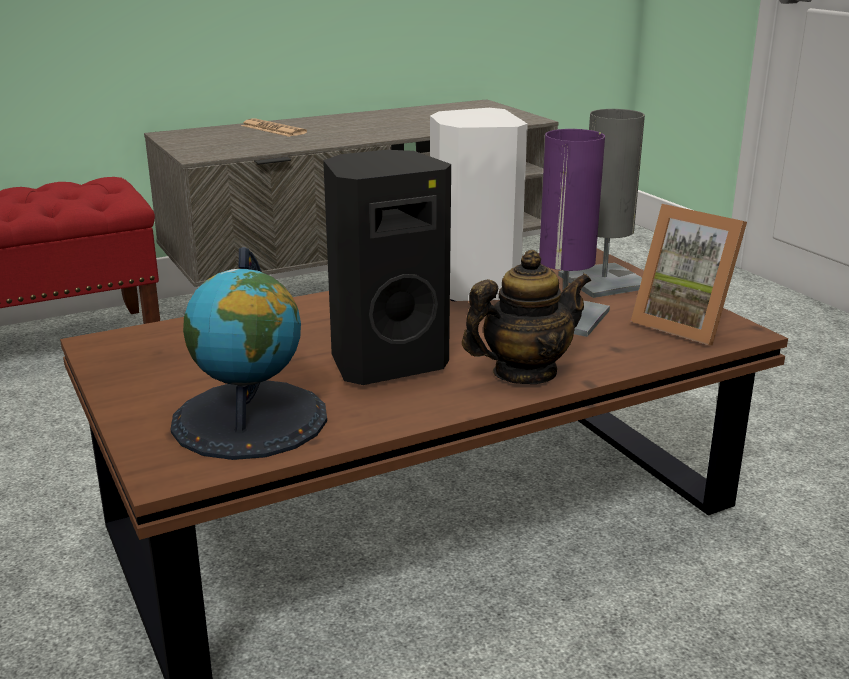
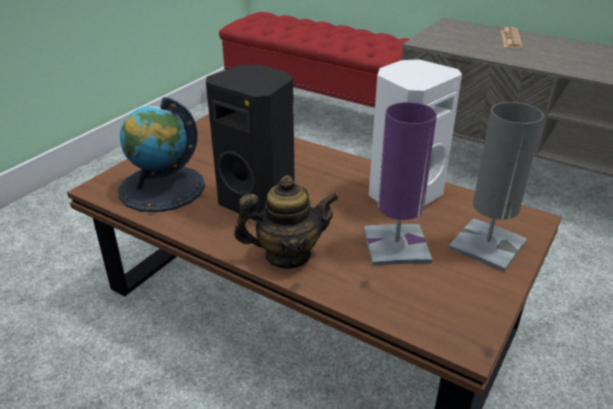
camera: 60 degrees right, 10 degrees up
(524, 373) = (287, 255): teapot -> teapot turned 45 degrees counterclockwise
(685, 325) = (447, 308): picture frame -> none

